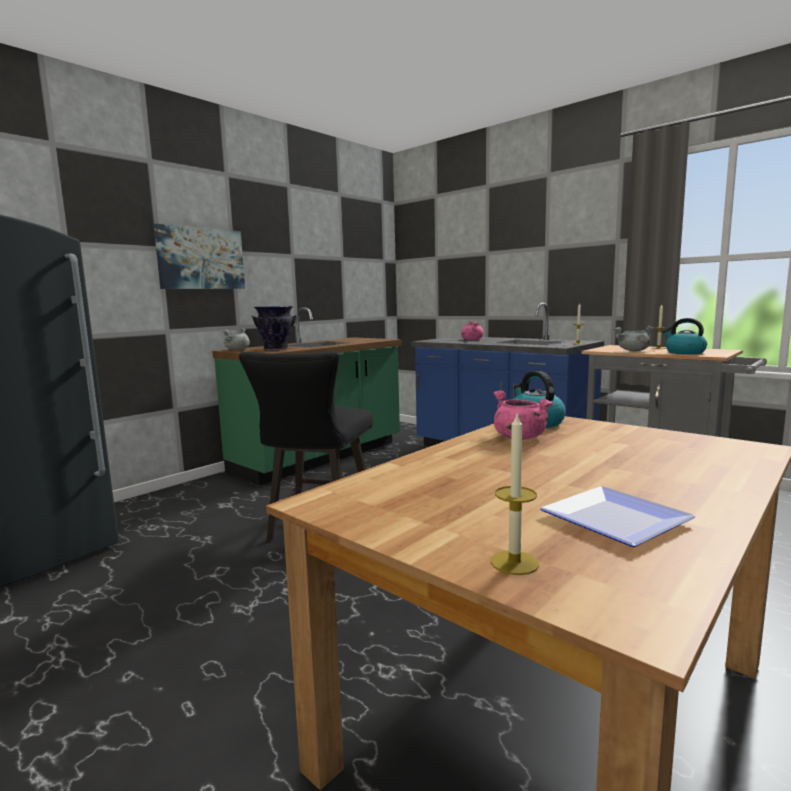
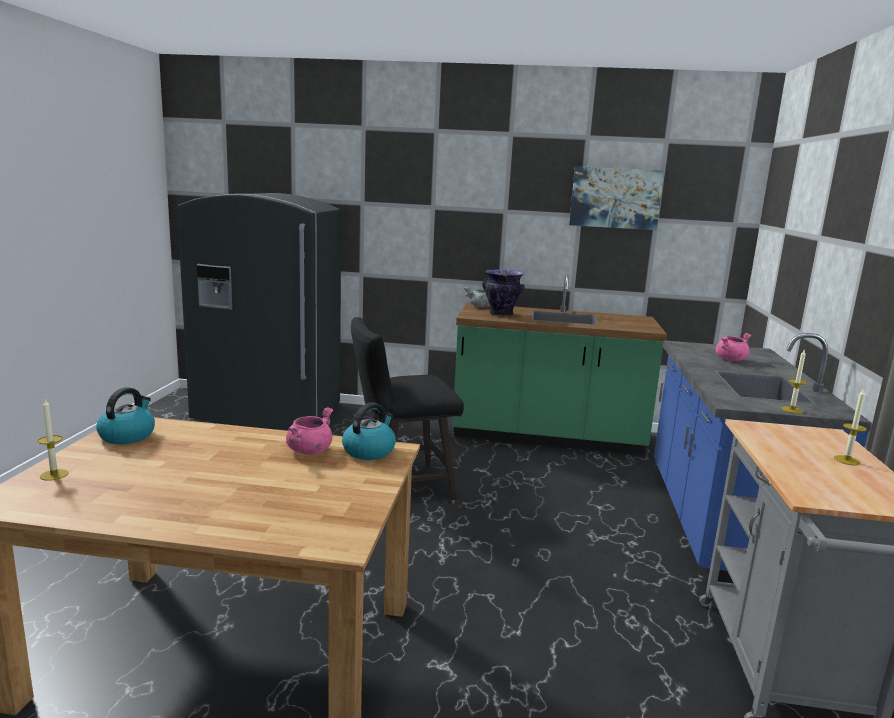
camera: 55 degrees right, 5 degrees up
(201, 258) = (469, 217): picture -> picture (615, 198)
(609, 519) = (121, 492): plate -> none
(633, 351) = (774, 446): grey cooking pot -> none
(684, 352) = (809, 477): kettle -> kettle (127, 435)

